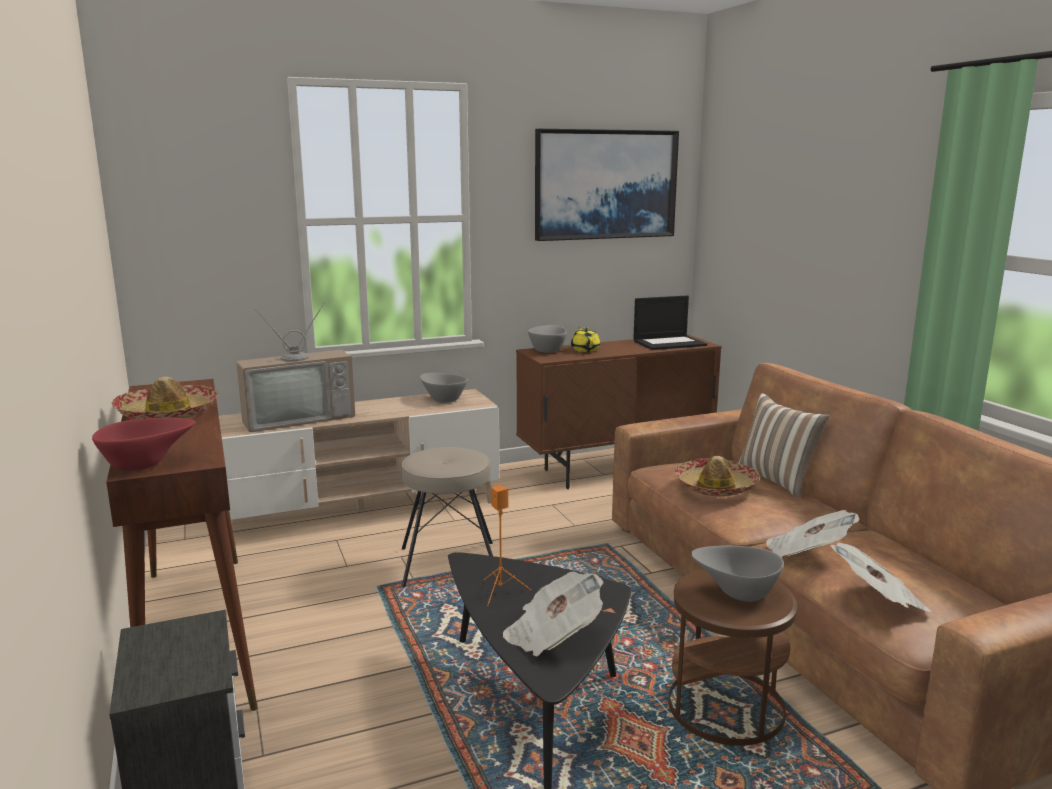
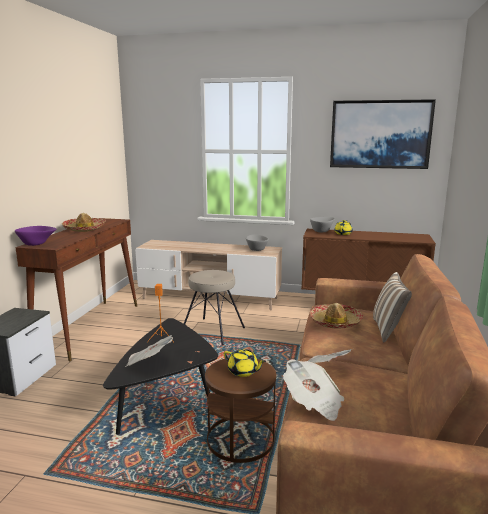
camera: 35 degrees right, 0 degrees up
(146, 464) = (37, 244): red bowl -> purple bowl
(298, 417) = (182, 246): television -> none
(669, 343) = (403, 237): laptop -> none
(736, 592) = (243, 371): grey bowl -> yellow teapot

